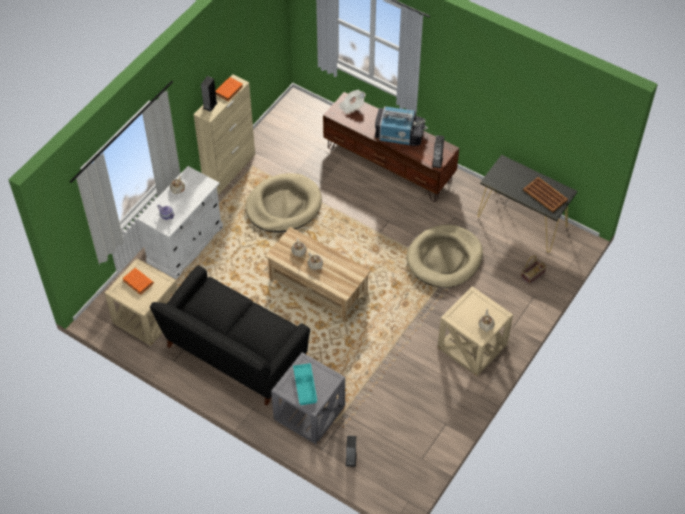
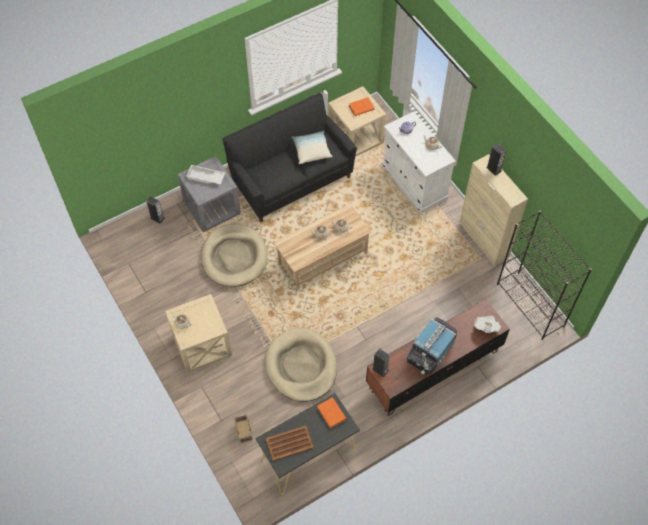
camera: 115 degrees right, 5 degrees up
(218, 307) = (311, 151): none -> pillow
(229, 89) = (507, 189): orange book -> orange book (332, 414)
(283, 206) = (423, 265): beige dog bed -> beige dog bed (234, 257)
(284, 118) = (530, 305): none -> black bookcase
(305, 386) = (205, 177): turquoise tray -> white tray

